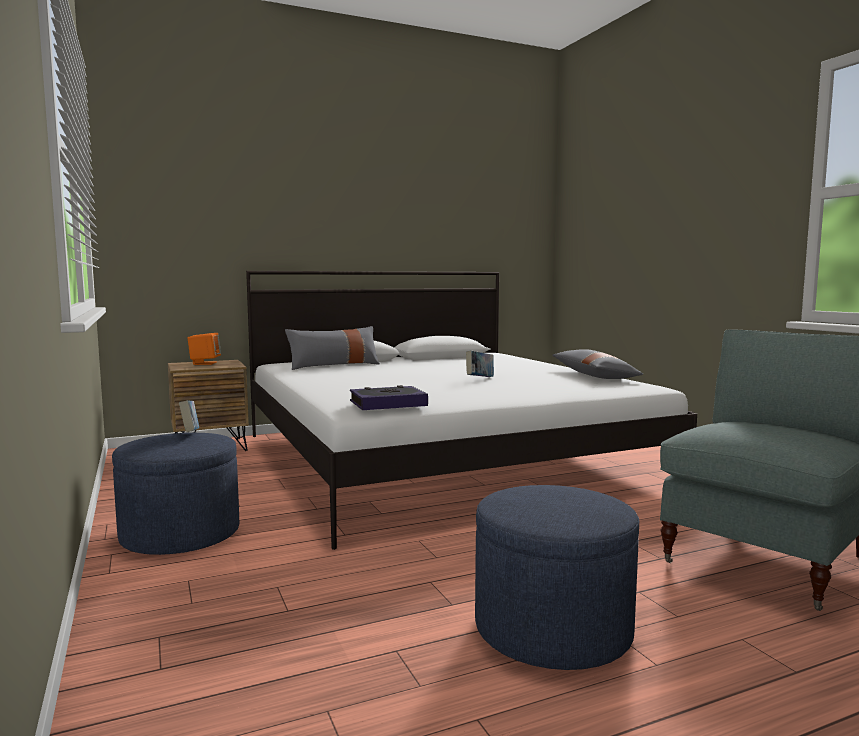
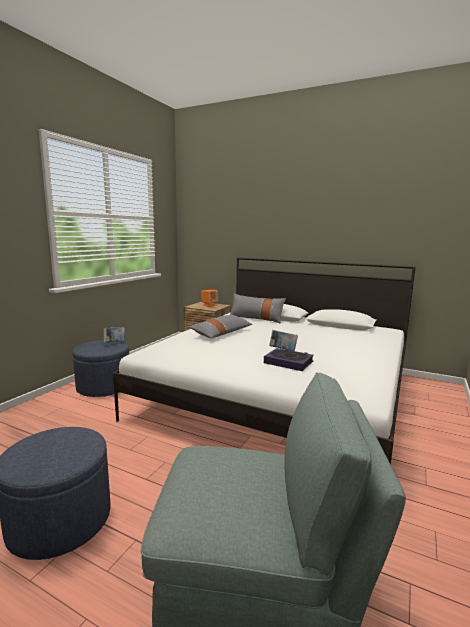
camera: 50 degrees right, 5 degrees up
(388, 404) = (162, 354): book -> book (288, 362)
(594, 376) = (368, 373): grey pillow -> grey pillow (221, 333)

